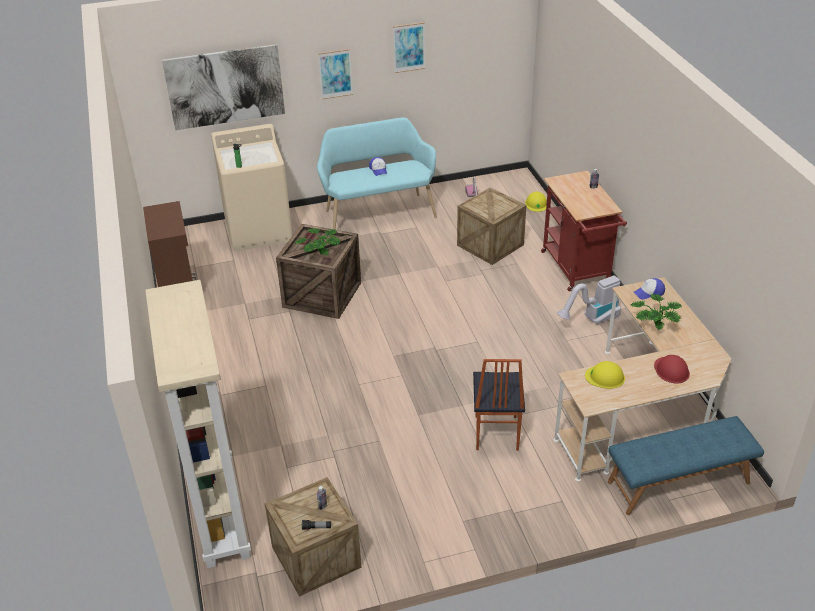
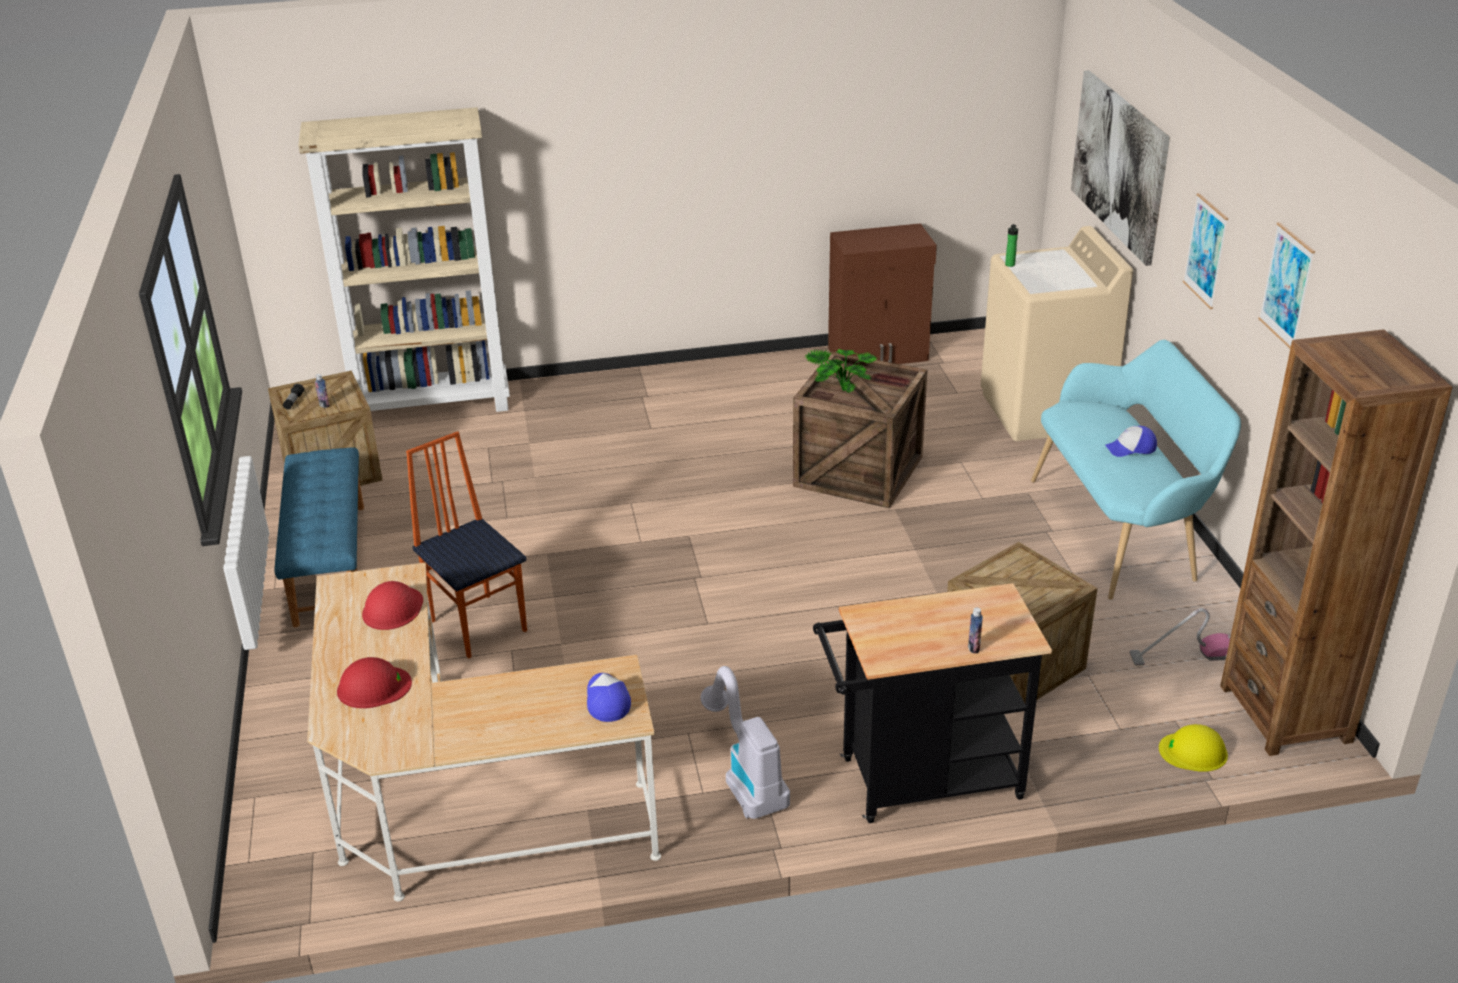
camera: 95 degrees right, 5 degrees down
(495, 433) = (479, 624): chair -> chair turned 45 degrees clockwise
(507, 182) = (1285, 713): none -> brown bookcase
(577, 270) = (919, 782): red cart -> black cart
(605, 377) = (392, 608): yellow hard hat -> red hard hat
(654, 327) = (499, 688): potted plant -> none
(678, 483) = (282, 816): blue bench -> blue bench (329, 563)

